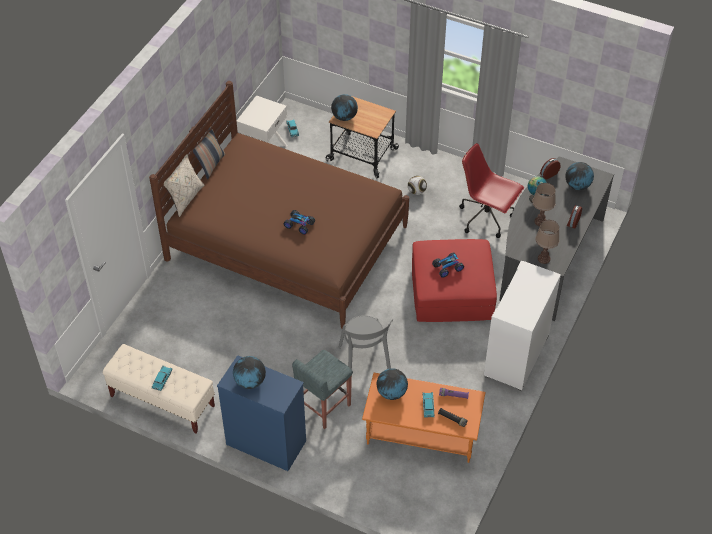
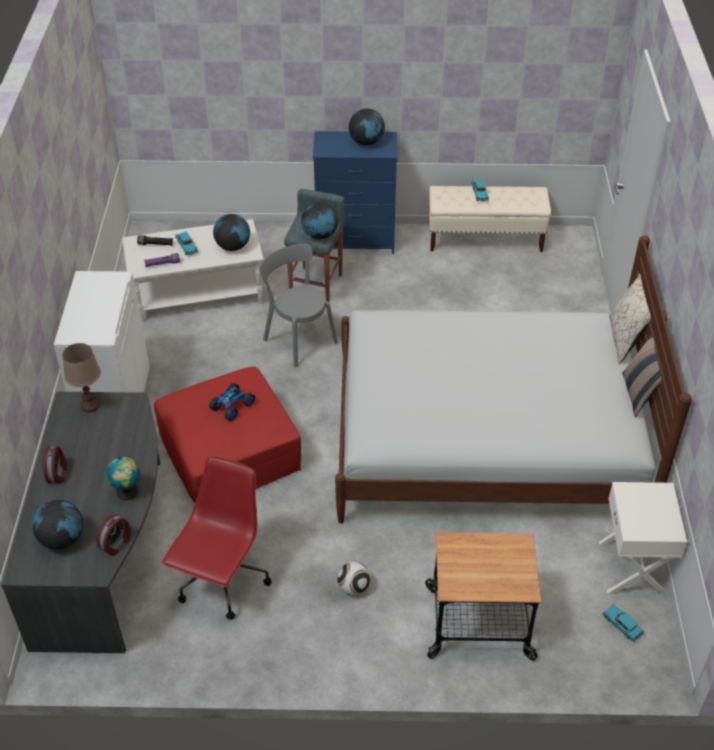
camera: 155 degrees right, 5 degrees down
(287, 242) = (486, 439): brown bed -> white bed
(299, 225) = (450, 352): toy car -> none
(344, 117) = (513, 552): globe -> globe (320, 235)
(421, 433) = (199, 293): orange coffee table -> white coffee table
(486, 218) = (222, 581): red office chair -> red office chair turned 75 degrees counterclockwise
(540, 221) = (109, 457): brown table lamp -> none

